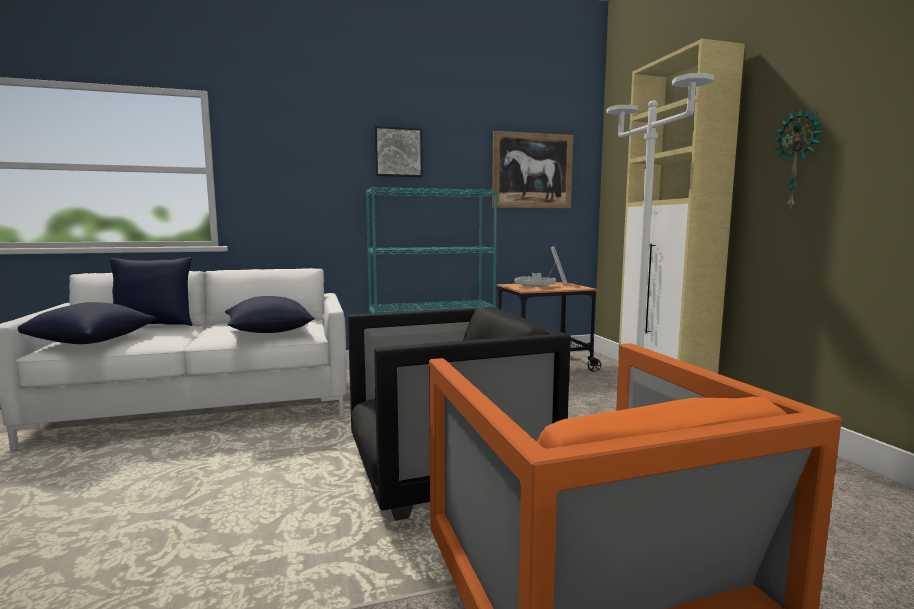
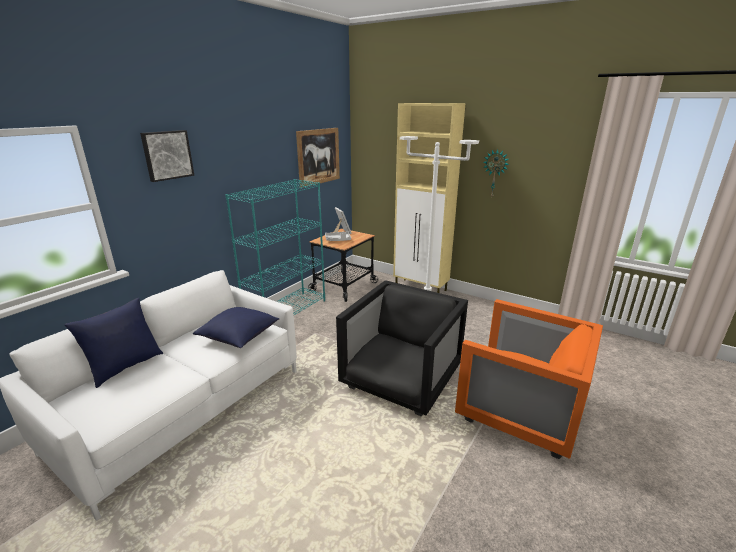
camera: 40 degrees left, 15 degrees up
(90, 342) = (120, 405): blue pillow -> none
(398, 152) = (241, 158): picture -> picture (167, 155)

